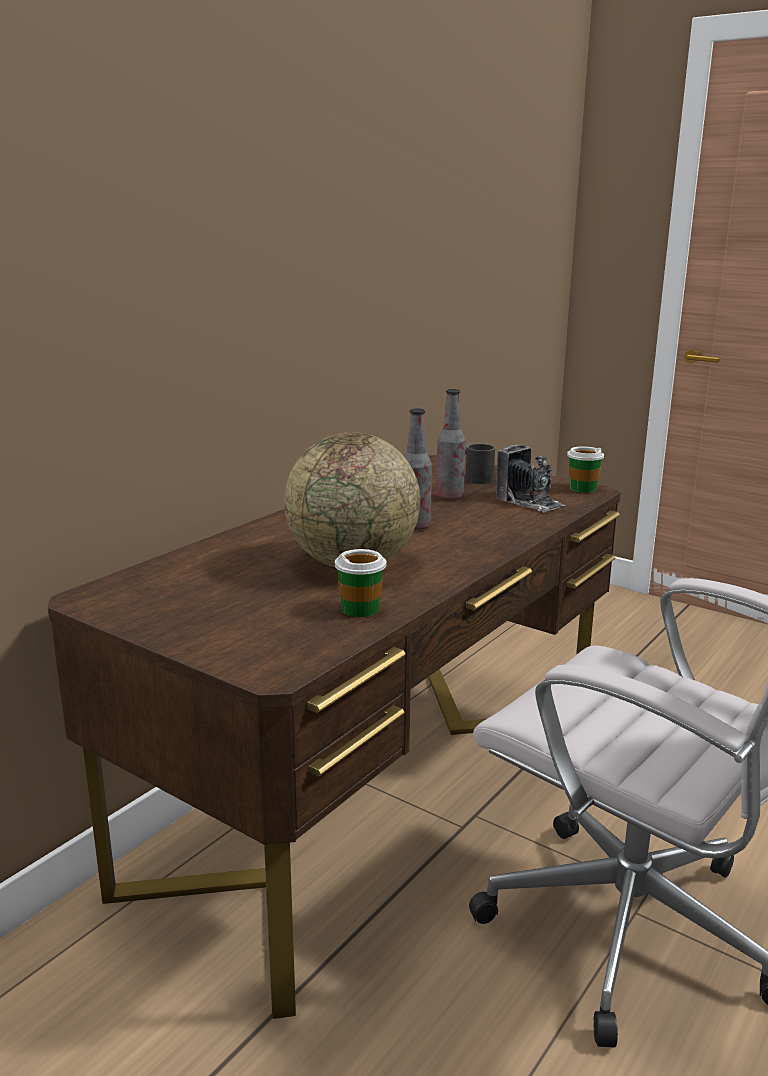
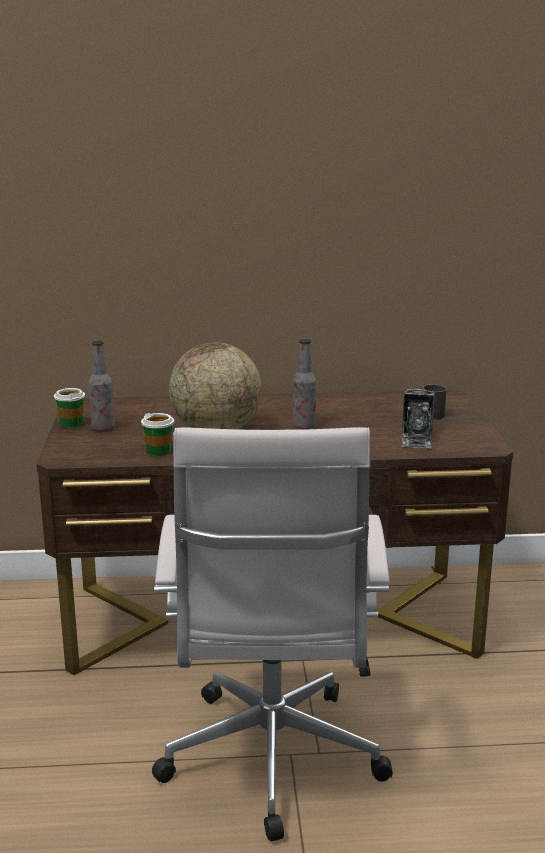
camera: 50 degrees right, 0 degrees up
(449, 497) = (377, 418): bottle -> bottle (103, 428)
(582, 488) = (484, 444): cup -> cup (71, 423)

